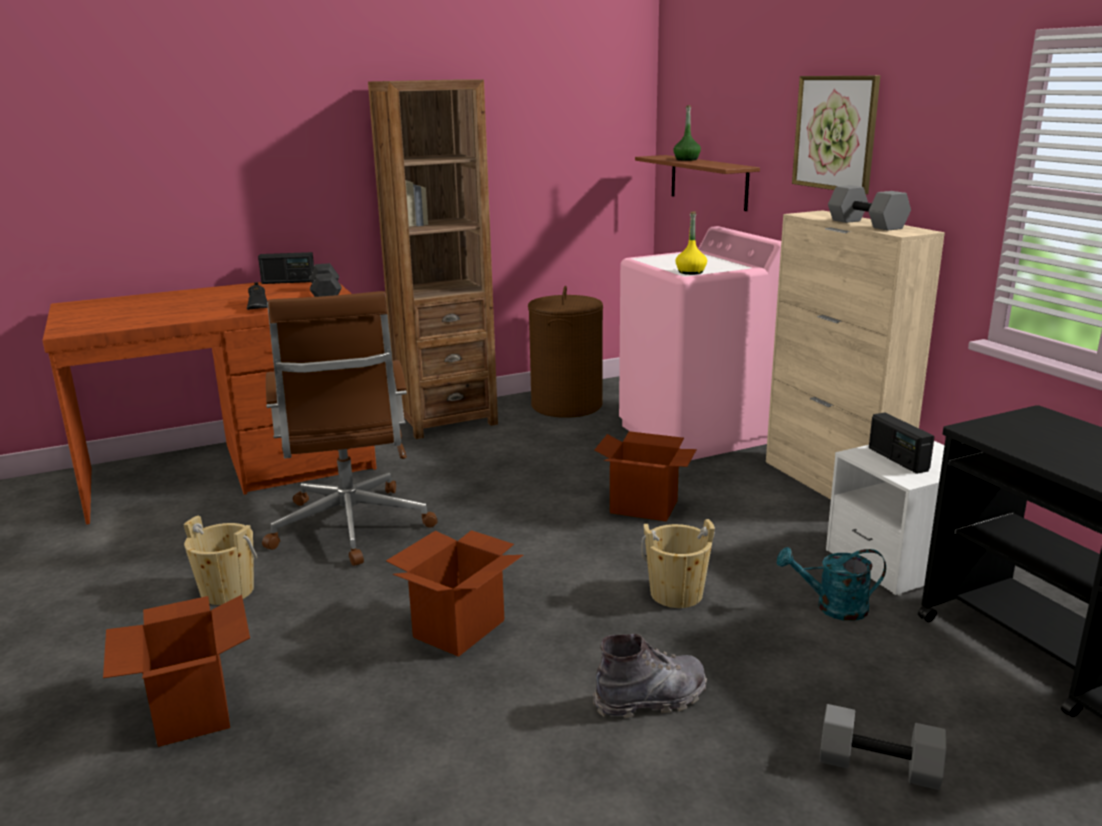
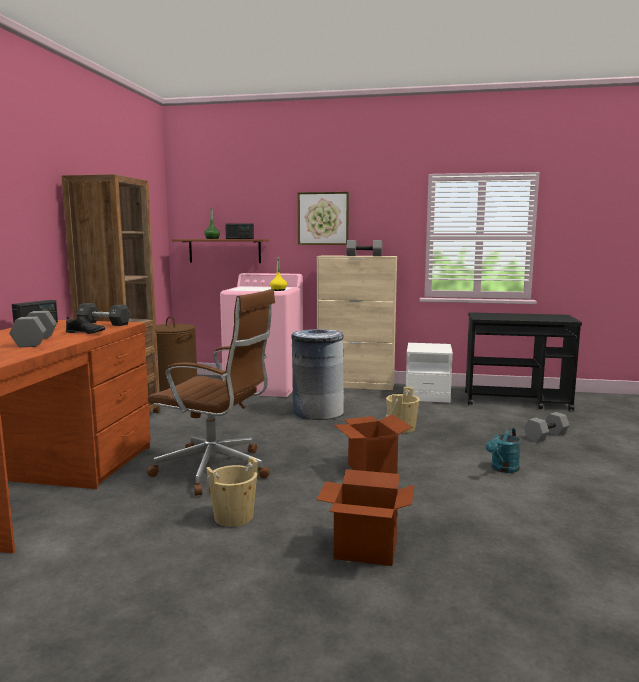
camera: 55 degrees left, 10 degrees down
(188, 309) = (36, 341): none -> grey dumbbell
(644, 507) = (318, 412): cardboard box -> grey trash can
(651, 699) = (473, 452): grey boot -> none
(832, 607) = (445, 412): turquoise watering can -> turquoise watering can (502, 469)
(897, 459) = (426, 348): radio -> radio (239, 239)

